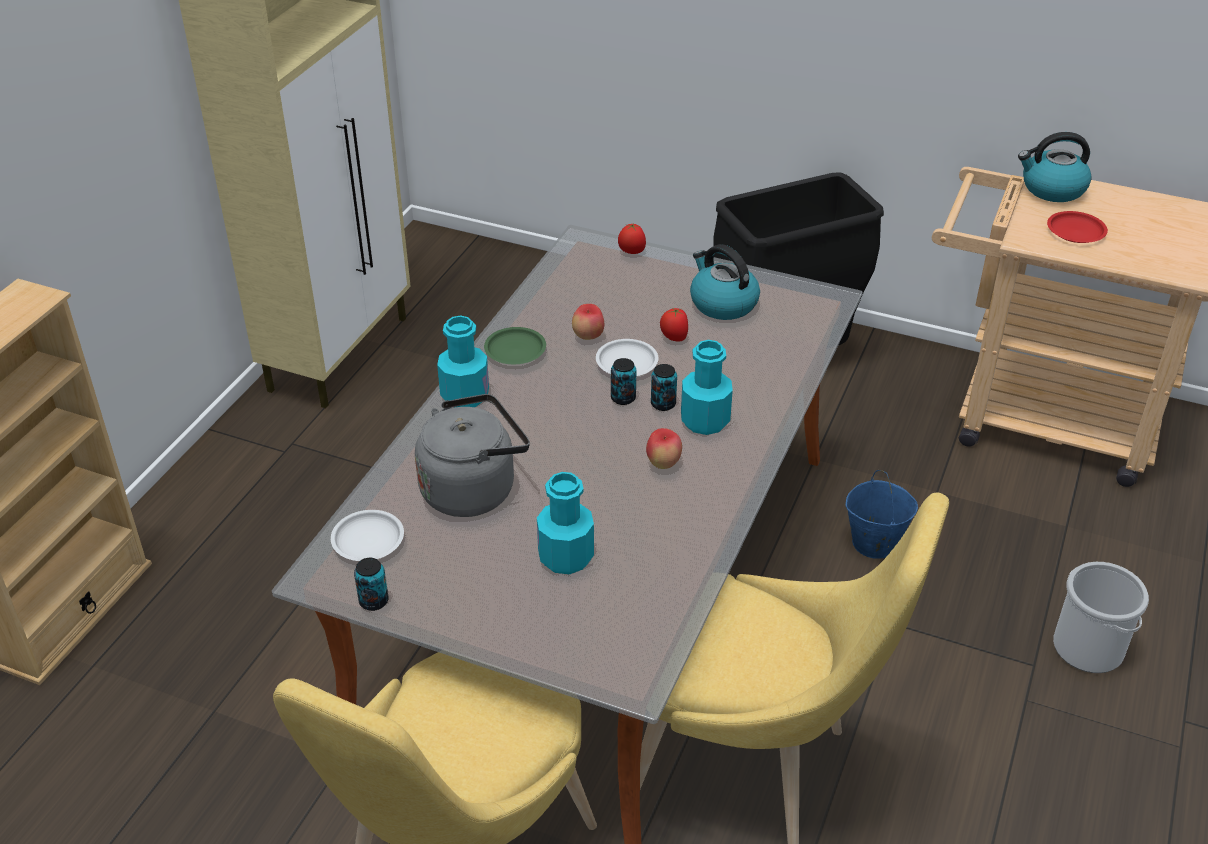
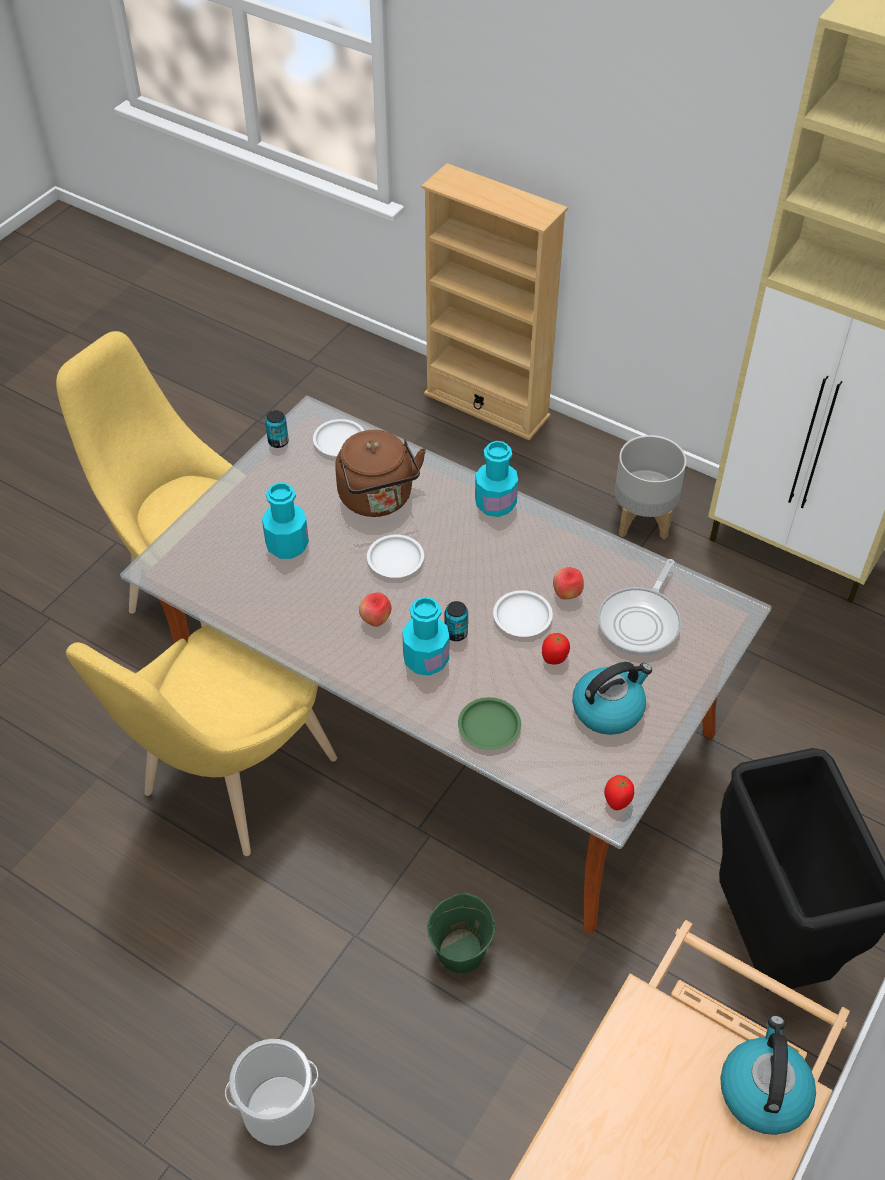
camera: 100 degrees right, 10 degrees up
(296, 457) = (643, 520): none -> grey planter
(473, 489) = (378, 500): grey kettle -> brown kettle
(514, 350) = (554, 541): green plate -> green plate (489, 726)
(568, 461) = (395, 559): none -> white plate
(611, 291) = (641, 622): none -> frying pan
(623, 398) = (470, 606): can -> none
(631, 252) = (711, 648): tomato -> tomato (617, 801)
(874, 543) = (460, 951): blue bucket -> green bucket
(1075, 231) = (656, 1080): red plate -> none

